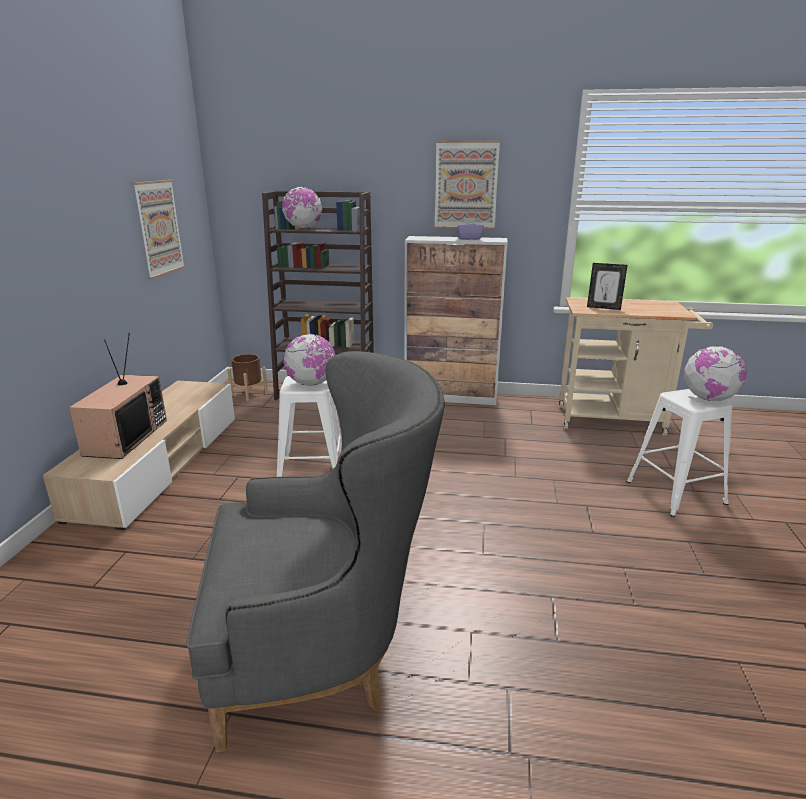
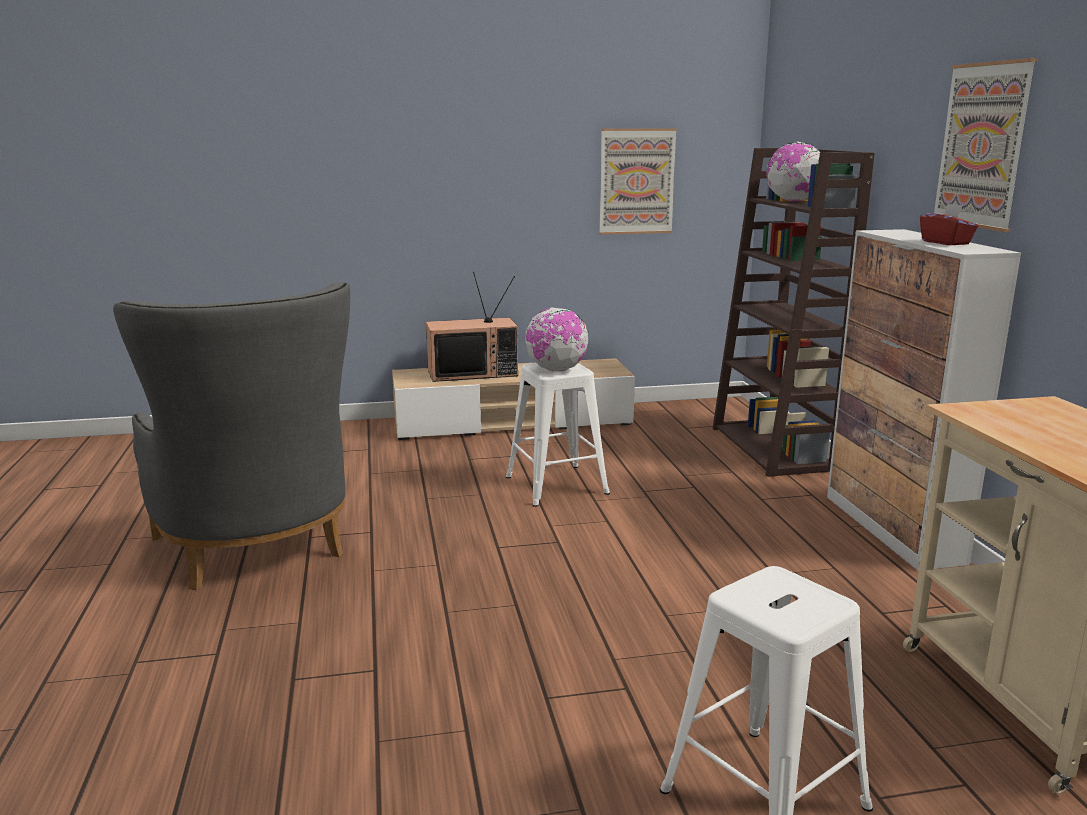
camera: 70 degrees right, 5 degrees down
(249, 394) = (710, 414): brown planter -> none
(469, 238) = (946, 243): purple tissue box -> red tissue box
(603, 307) = (1024, 423): picture frame -> none
(709, 399) = (796, 613): globe -> none

